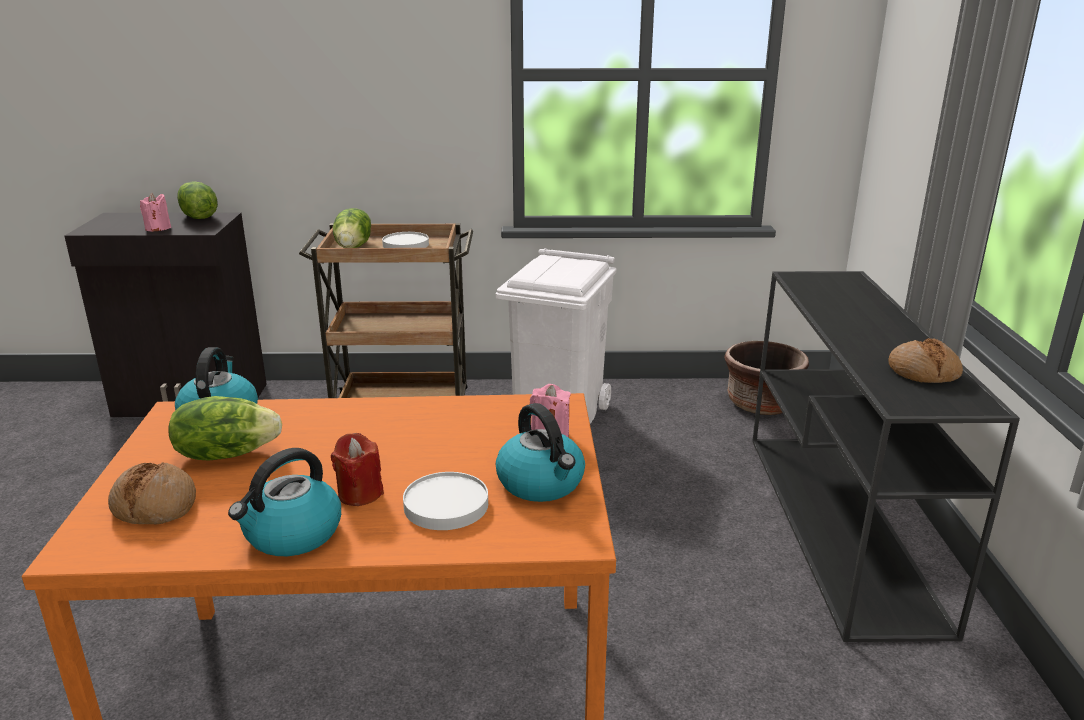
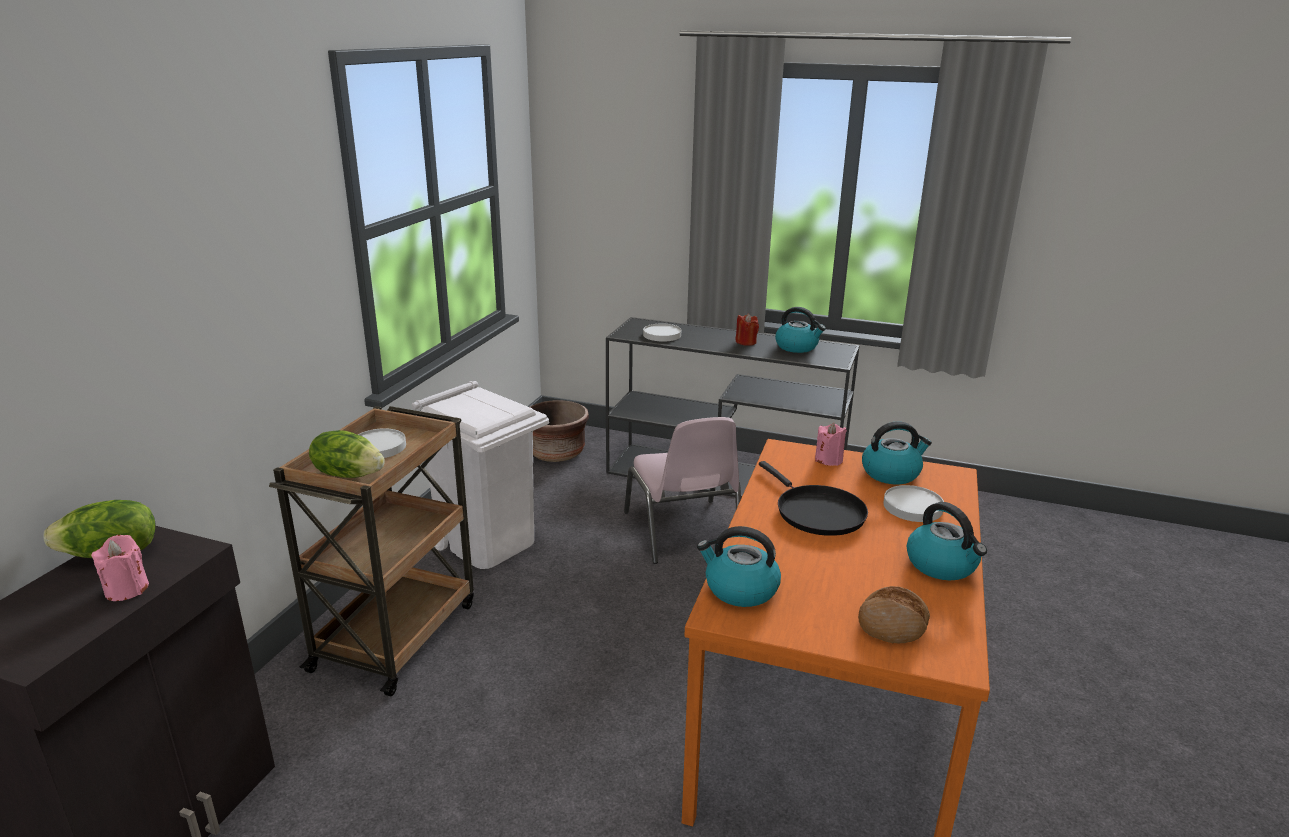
camera: 70 degrees left, 0 degrees up
(226, 453) = (813, 588): lettuce -> none
(360, 494) = (892, 535): red candle -> red candle (746, 342)
(397, 440) = (816, 512): none -> black frying pan
(675, 518) = (682, 532): none -> pink chair
(827, 293) = (662, 335): none -> white plate
(923, 372) = (797, 347): bread -> kettle

